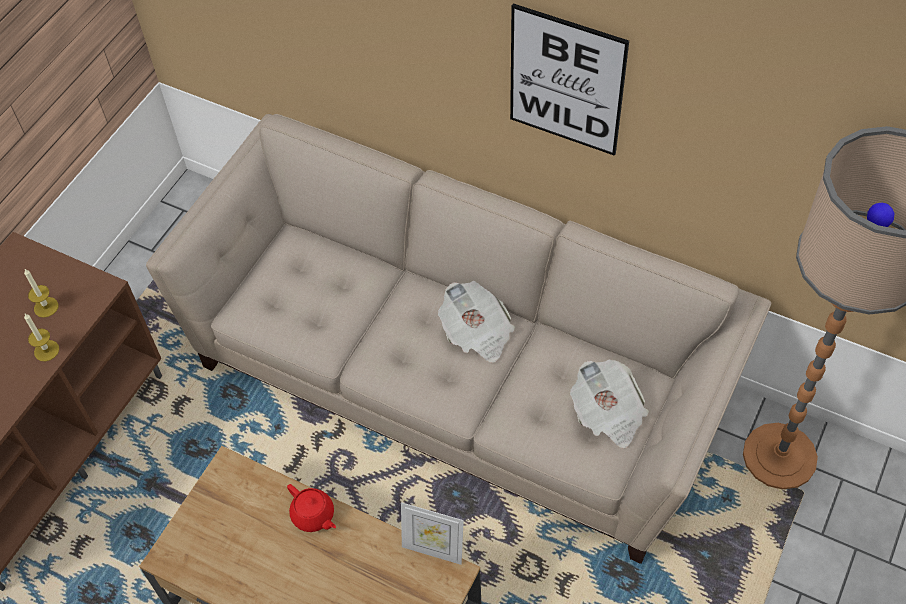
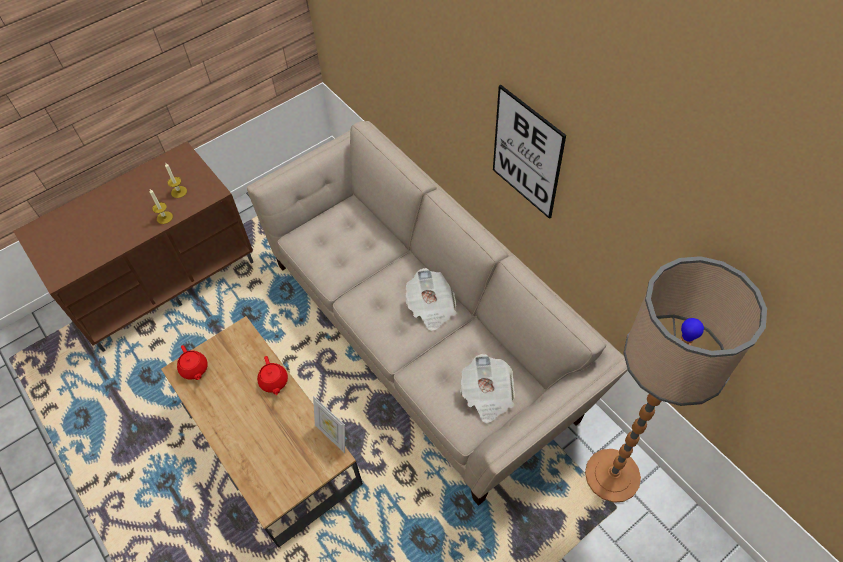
camera: 25 degrees right, 0 degrees up
(189, 546) = (194, 369): none -> red teapot

